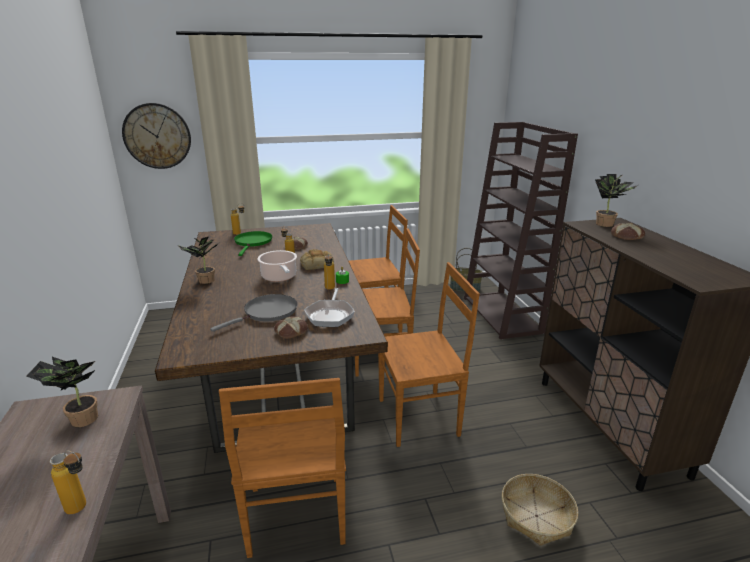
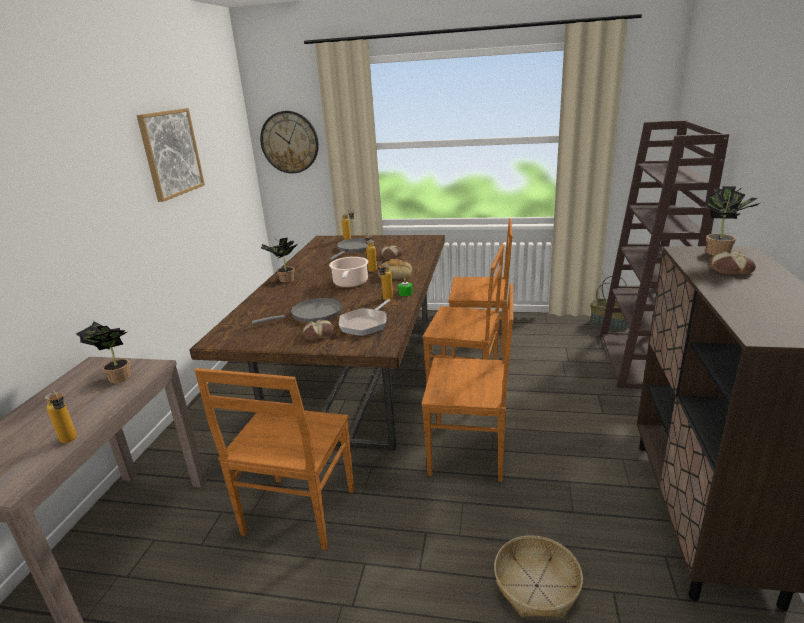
camera: 25 degrees right, 0 degrees up
(52, 149) = (171, 153): none -> picture
(253, 242) = (354, 248): green frying pan -> grey frying pan

